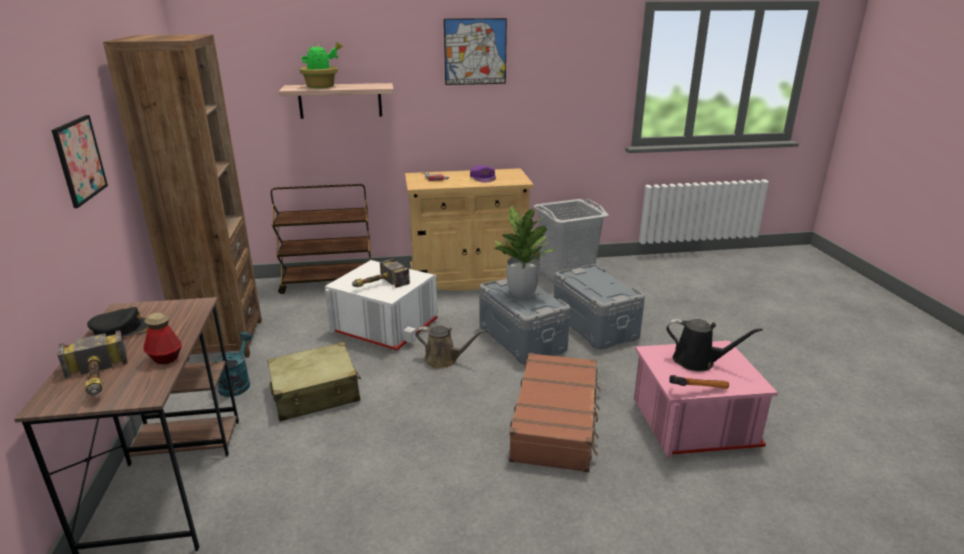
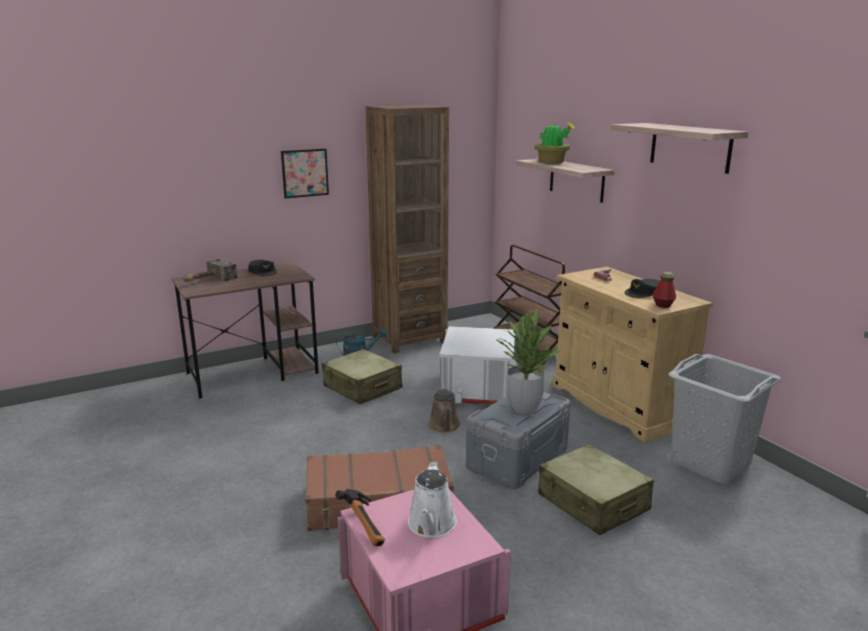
camera: 70 degrees right, 5 degrees down
(165, 358) = (232, 286): bottle -> bottle (663, 305)
(377, 285) = (468, 342): hammer -> none
(475, 51) = (690, 147): picture -> shelf
(483, 177) = (643, 293): purple cap -> black cap
(595, 326) = (593, 503): grey storage box -> beige suitcase
(698, 361) = (431, 526): black watering can -> white watering can

